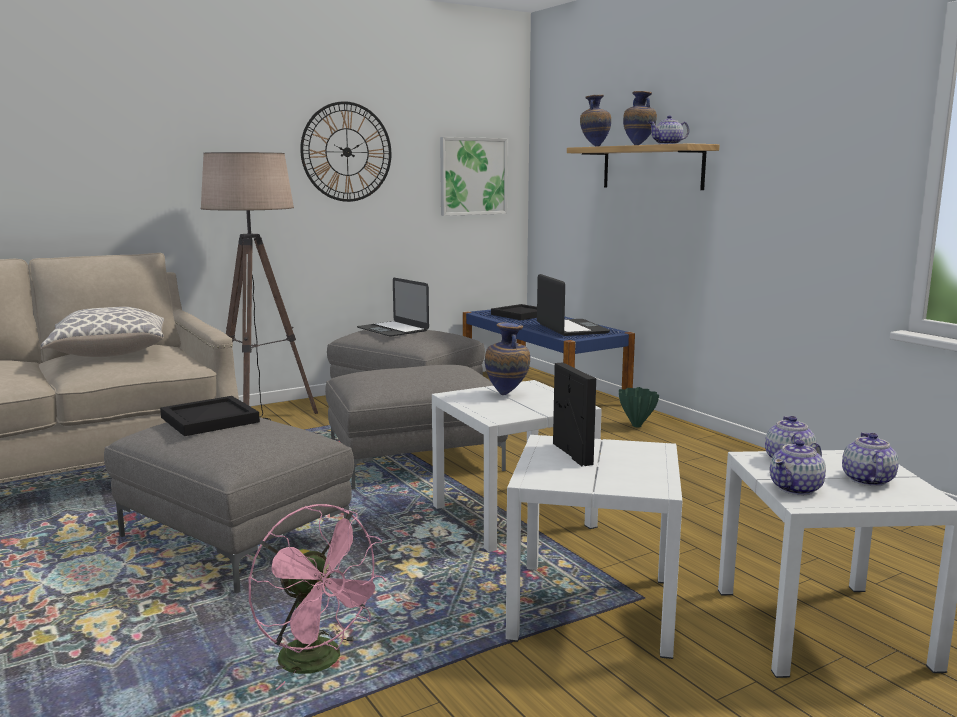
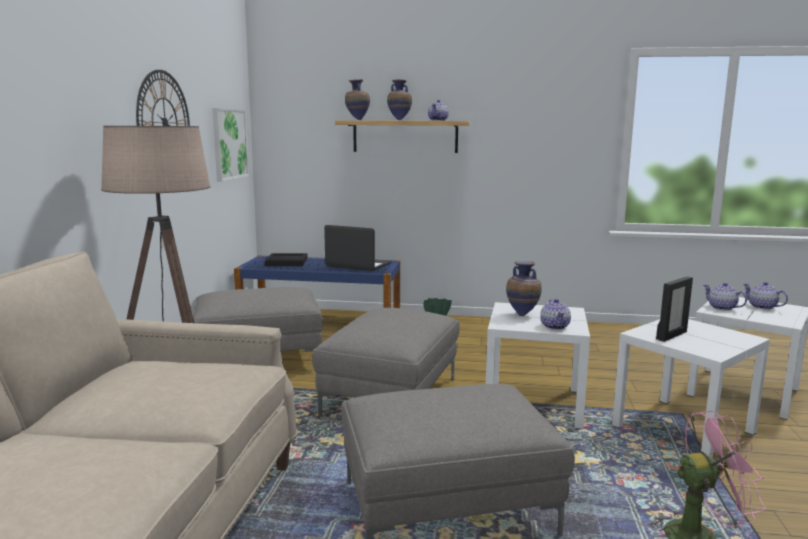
camera: 50 degrees left, 0 degrees up
(109, 354) = (148, 386): pillow -> none
(211, 420) = (419, 403): black tray -> none
(393, 329) = (242, 293): laptop -> none
(571, 454) = (671, 335): picture frame -> picture frame turned 120 degrees clockwise
(796, 488) = (766, 318): teapot -> teapot (555, 326)

